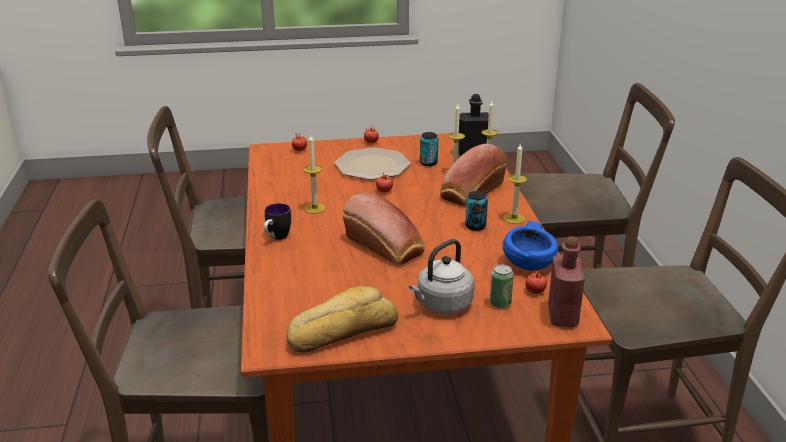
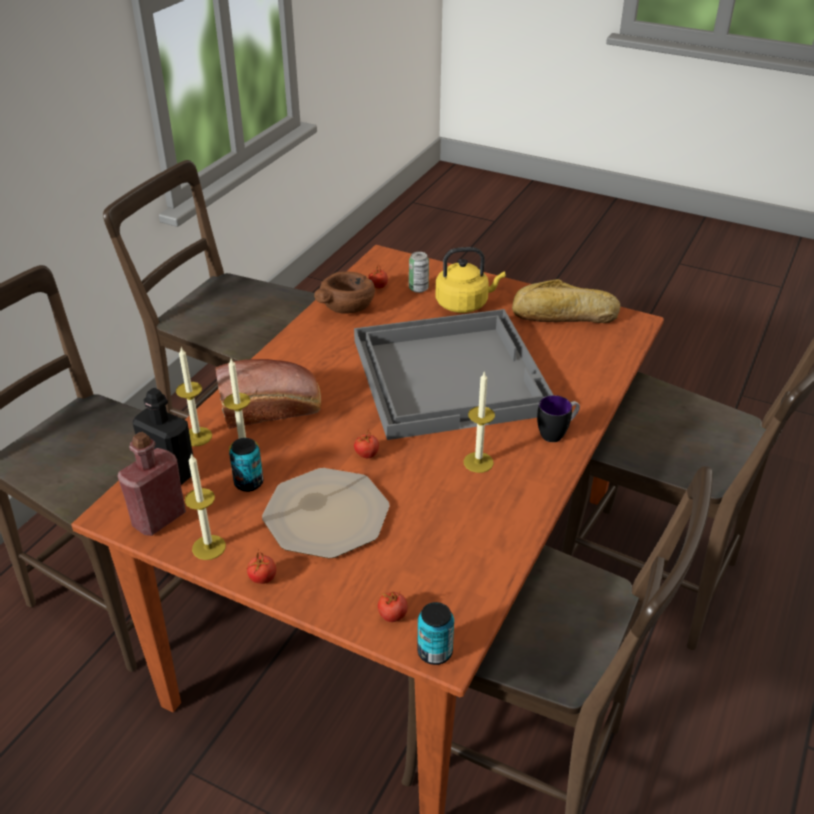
camera: 145 degrees left, 10 degrees up
(386, 247) = (451, 374): bread -> grey tray
(442, 305) = (464, 304): grey kettle -> yellow kettle
(475, 226) = (335, 362): can -> can (435, 652)
(514, 218) = (285, 355): candle -> candle (209, 547)
(529, 264) = (346, 308): blue bowl -> brown bowl
(562, 316) = (386, 265): red bottle -> red bottle (159, 518)

